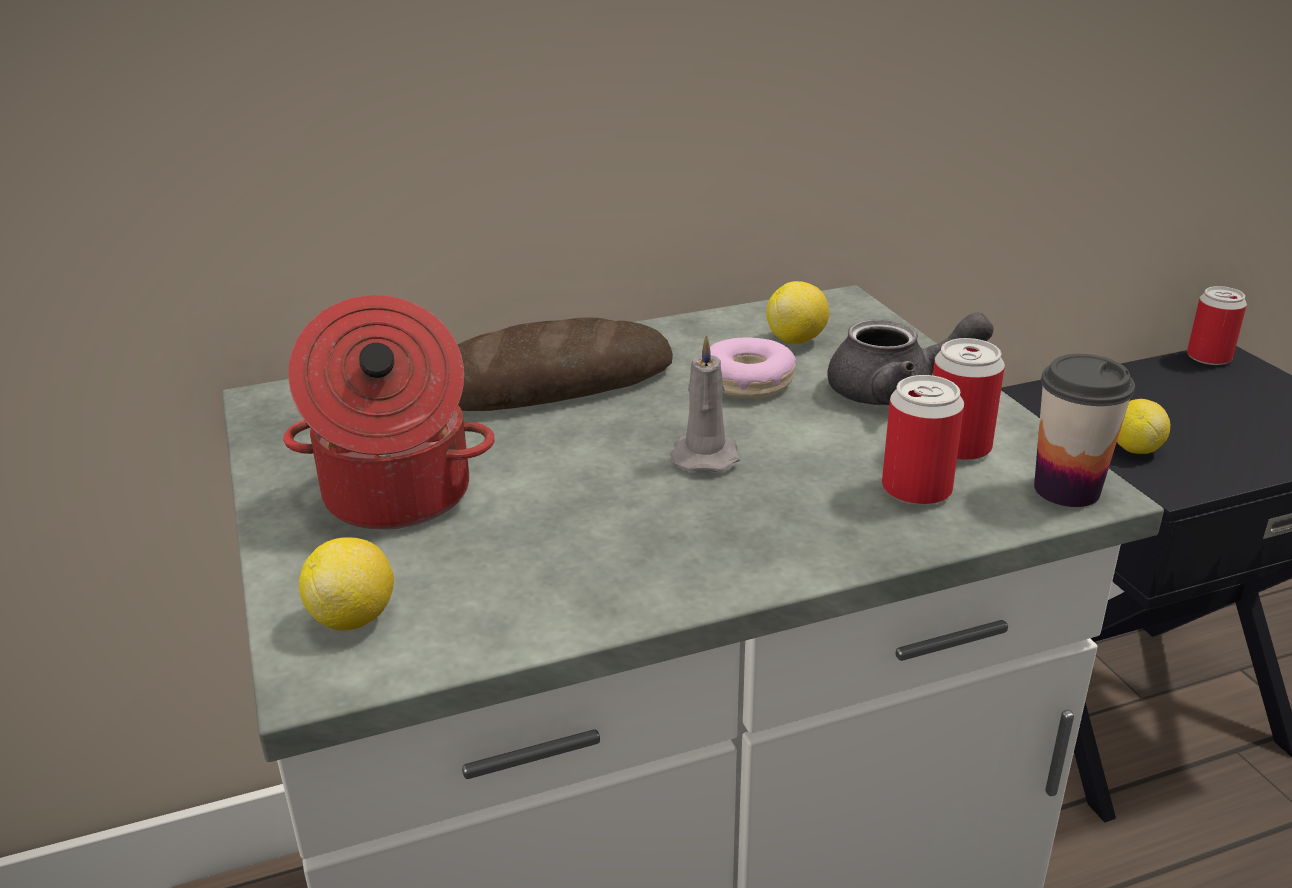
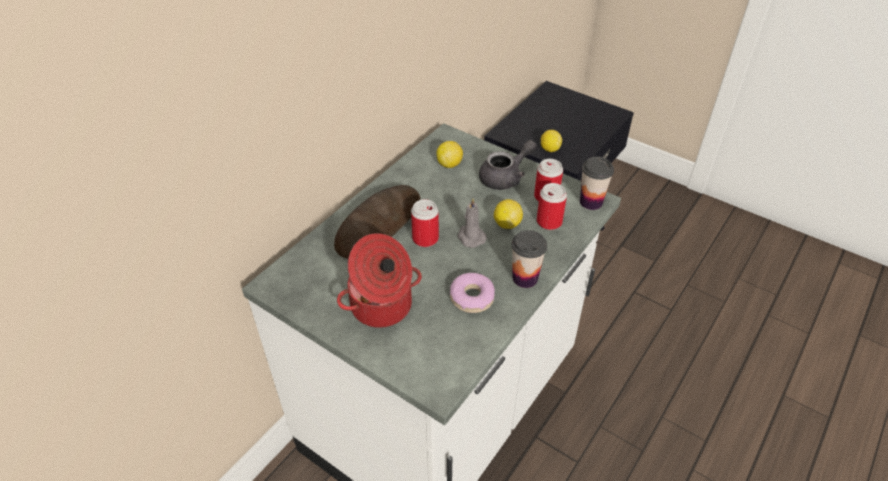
camera: 35 degrees left, 15 degrees up
(354, 618) = (426, 362): lemon -> lemon (507, 224)
(743, 563) = (525, 278): none -> cup
(748, 381) = (452, 193): donut -> donut (472, 297)
(1209, 357) = (545, 92): can -> can (425, 239)

